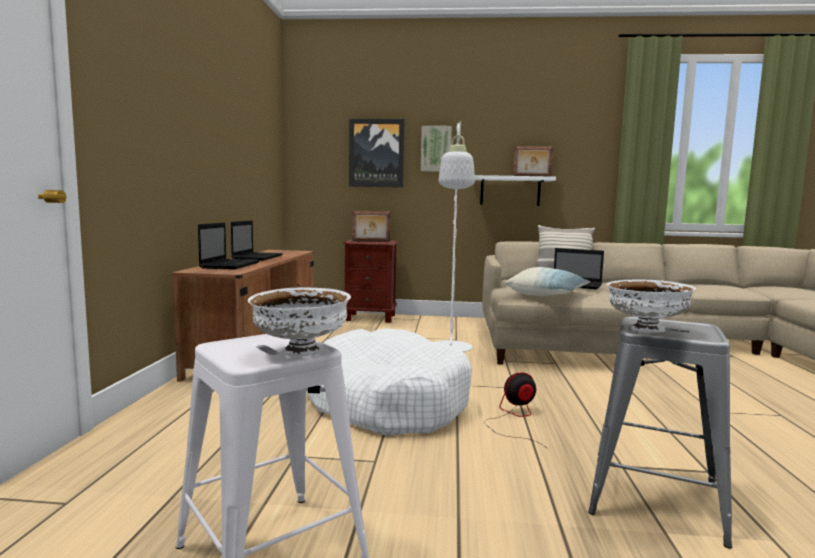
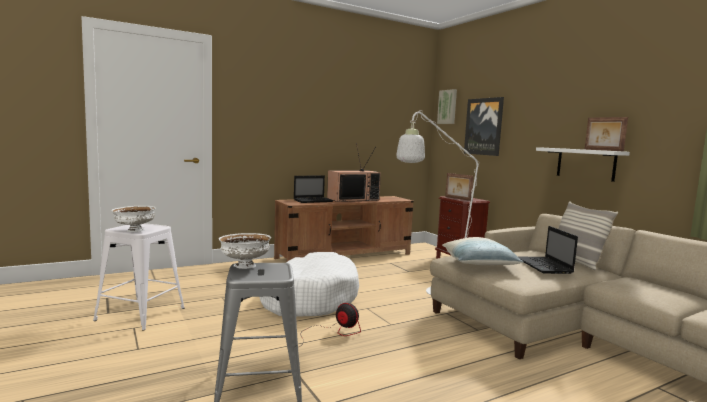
camera: 55 degrees right, 0 degrees up
(258, 257) = (353, 199): laptop -> television
(436, 149) = (525, 122): picture -> picture (447, 107)

